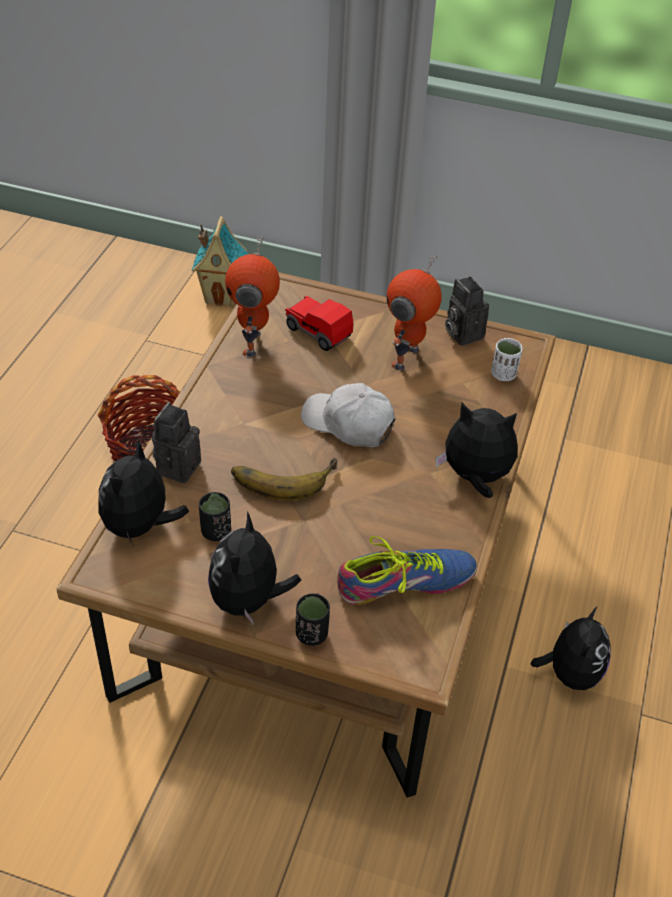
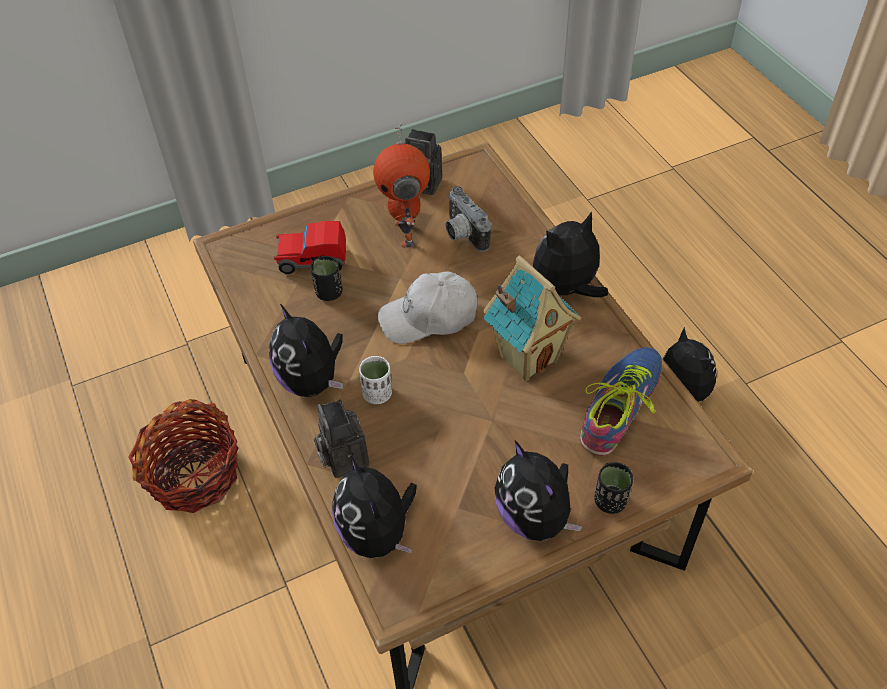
camera: 40 degrees left, 5 degrees up
(216, 531) = (441, 485): black cup -> black cup (329, 293)
(220, 406) = (312, 381): none -> plush toy
(222, 296) = (97, 298): toy house -> toy house (528, 357)
(254, 344) = (272, 307): toy robot -> none
(283, 475) = (433, 397): banana -> none
(447, 387) = (462, 235): none -> camera
(503, 375) = (488, 196): white cup -> white cup (377, 394)

